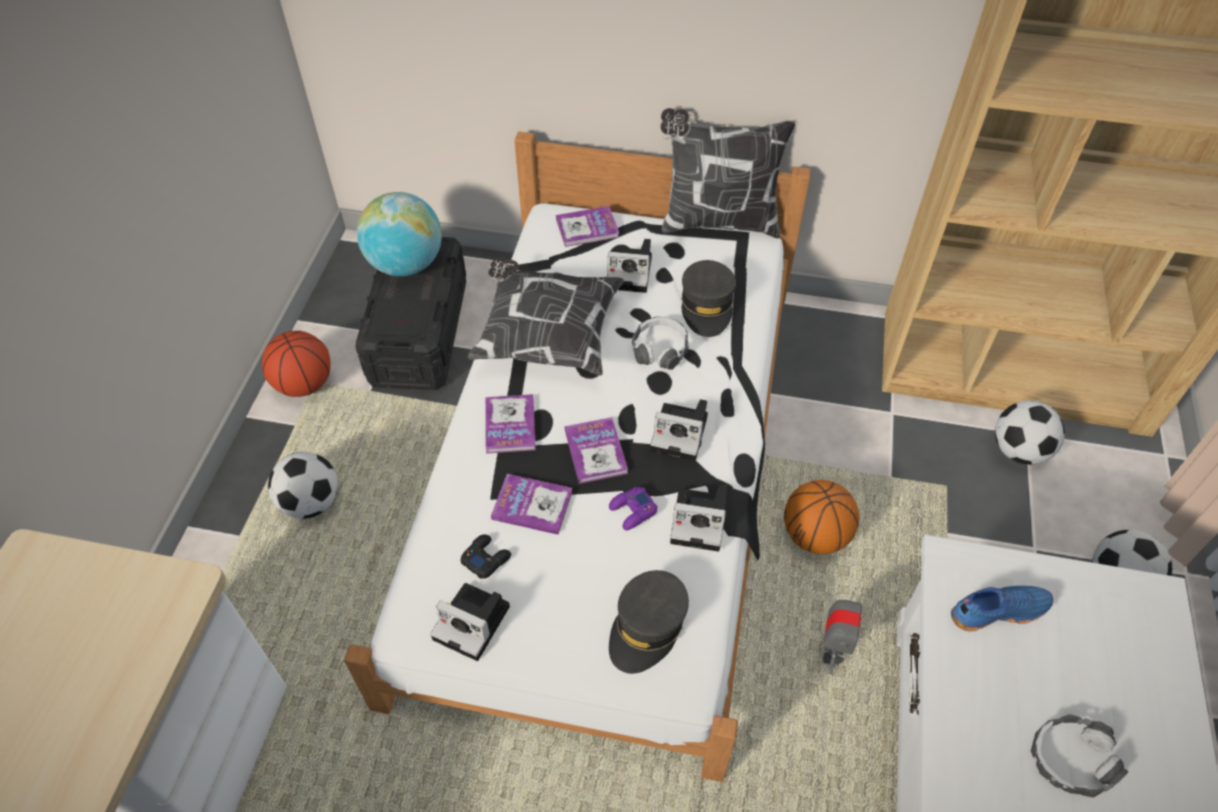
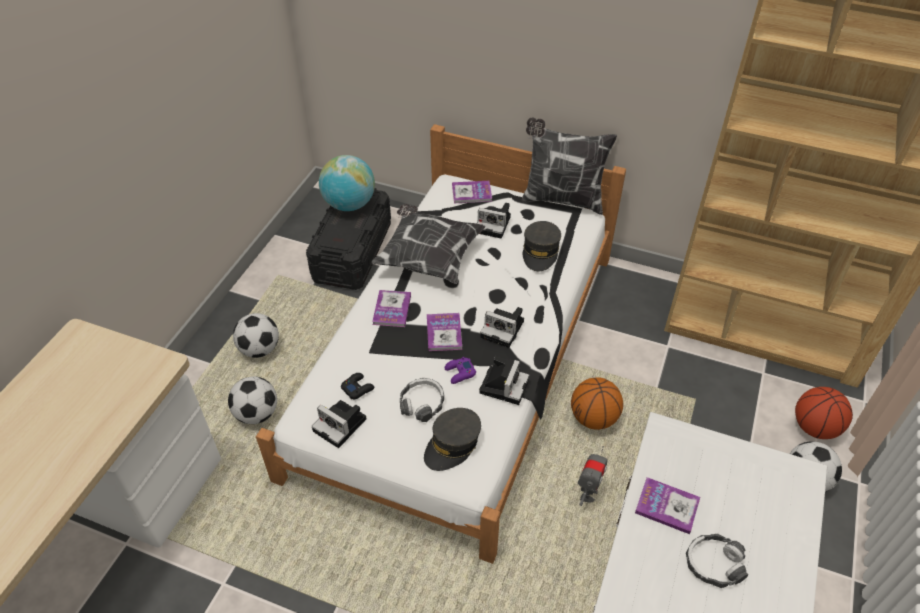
camera: 10 degrees right, 5 degrees down
(304, 384) = (270, 275): basketball -> basketball (814, 427)
(532, 505) = (395, 360): book -> book (667, 506)
(660, 349) = (502, 274): headphones -> headphones (422, 403)
(701, 521) = (504, 385): camera -> camera turned 90 degrees counterclockwise
(997, 610) = (687, 465): blue shoe -> none
(1018, 450) = (754, 383): football -> football (257, 414)

